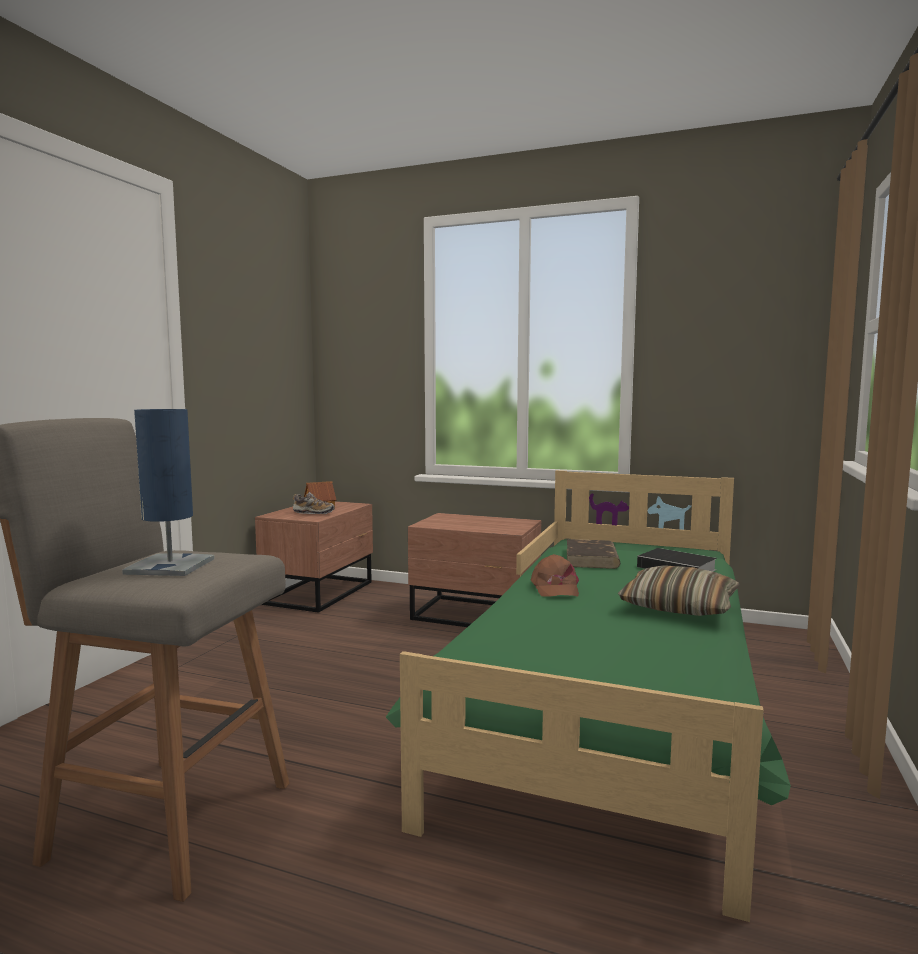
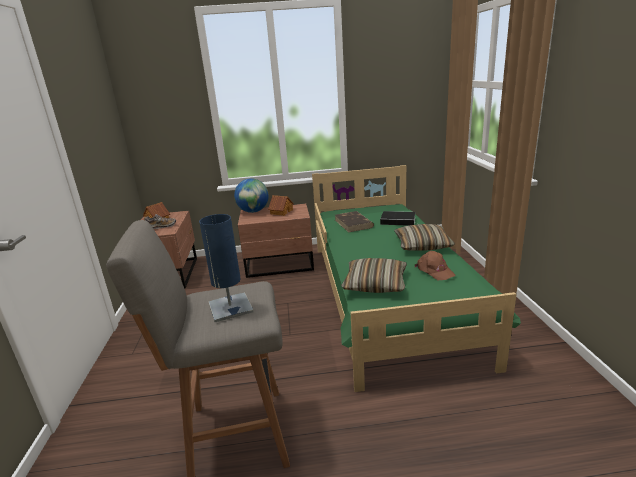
camera: 25 degrees left, 15 degrees up
(451, 517) = (253, 211): none -> globe
(489, 523) = (281, 212): none -> toy house
(516, 637) = (375, 284): none -> pillow
(554, 588) = (358, 248): brown cap -> brown cap (434, 271)

